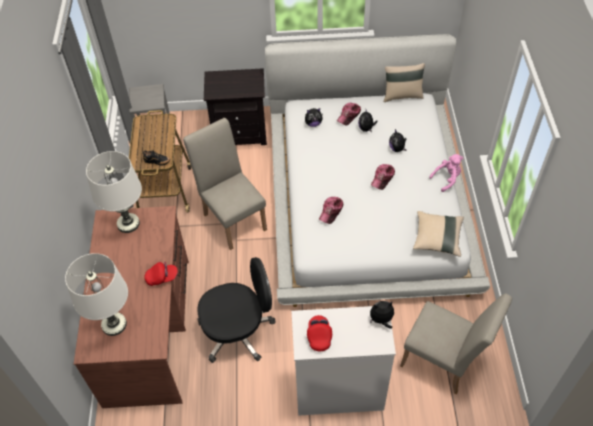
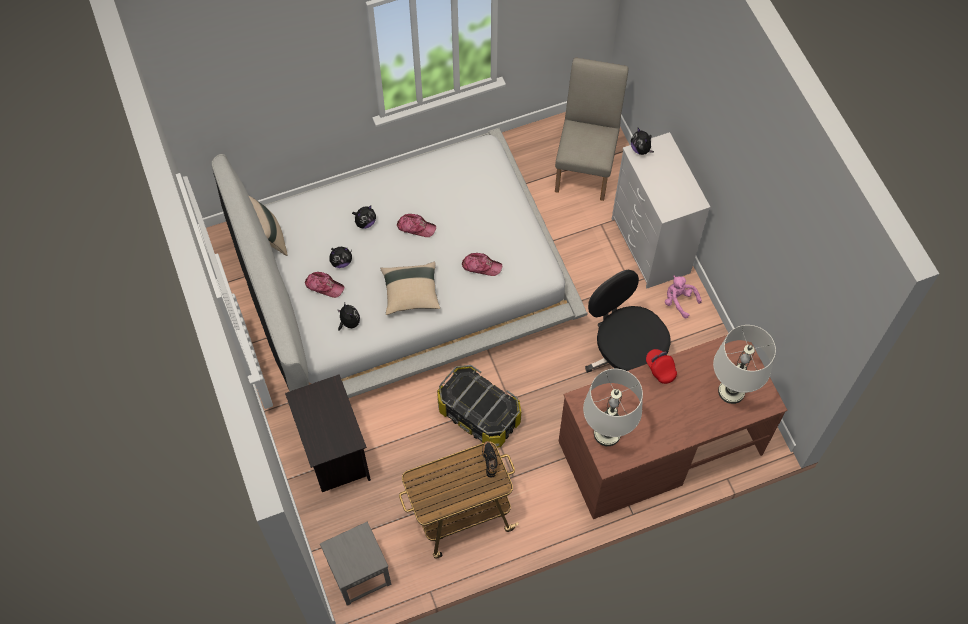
camera: 110 degrees left, 10 degrees up
(232, 218) = (478, 415): beige chair -> storage box
(319, 336) = (678, 193): red cap -> none
(437, 238) = (481, 162): beige pillow -> beige pillow (411, 293)
(447, 179) = (396, 166): pink plush toy -> pink plush toy (679, 301)

